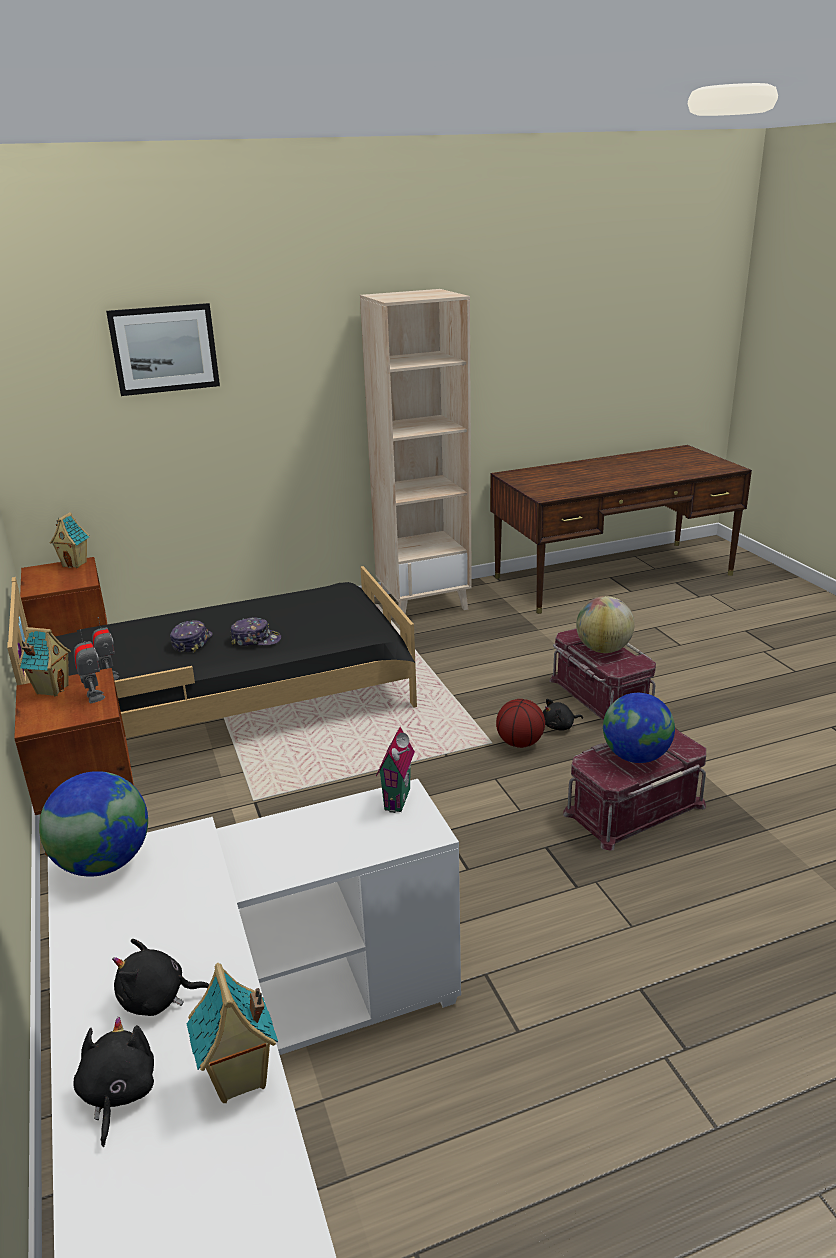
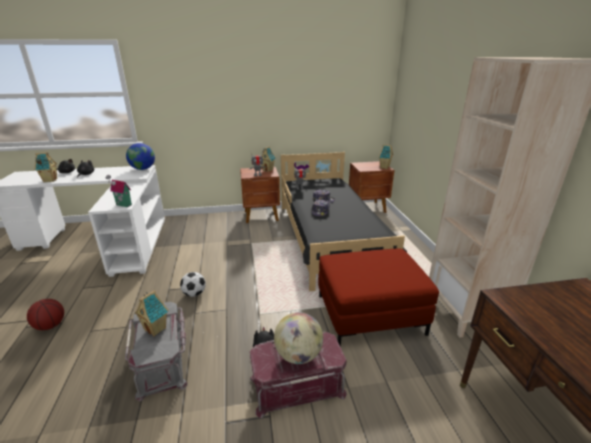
camera: 100 degrees right, 0 degrees up
(164, 349) = (440, 78): picture -> none
(450, 658) = (370, 314): none -> red ottoman
(468, 828) = (194, 294): none -> football
(519, 743) = (254, 326): basketball -> basketball (50, 325)
(633, 808) = (163, 360): red storage box -> grey storage box
(635, 756) = (156, 329): globe -> toy house

